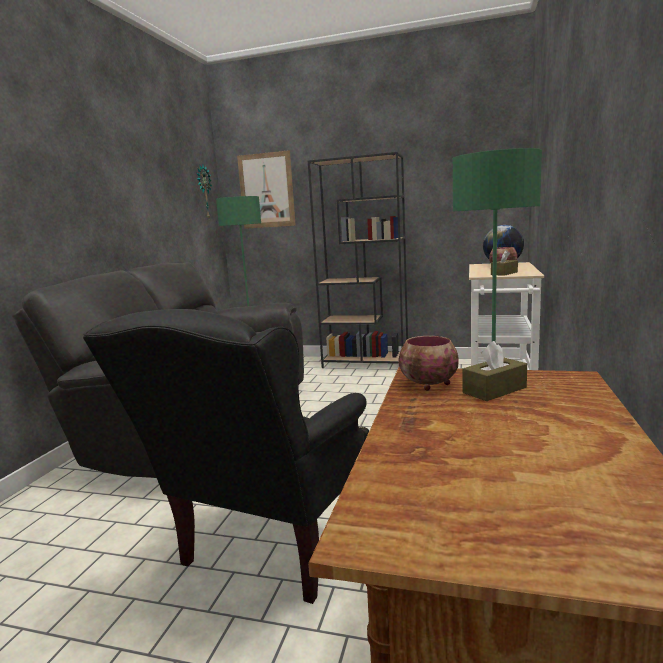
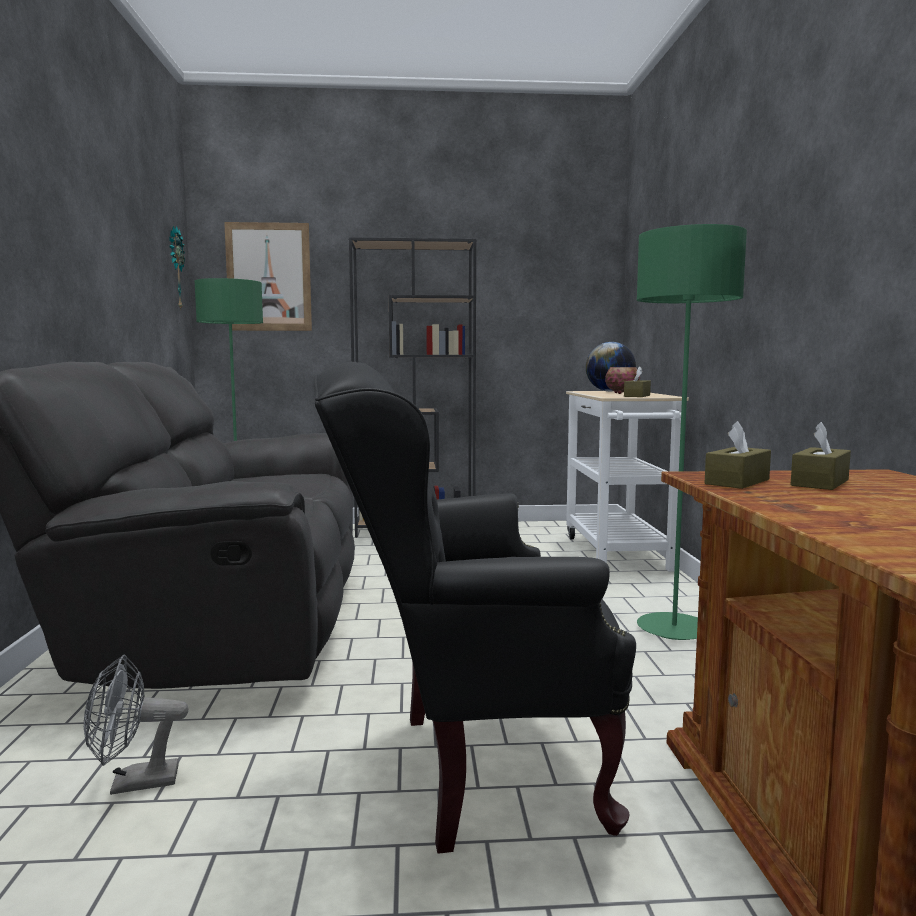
camera: 20 degrees left, 5 degrees down
(82, 536) = (133, 783): none -> grey fan
(259, 562) = (467, 771): black armchair -> black armchair turned 75 degrees clockwise
(428, 385) = (737, 482): bowl -> brown tissue box

